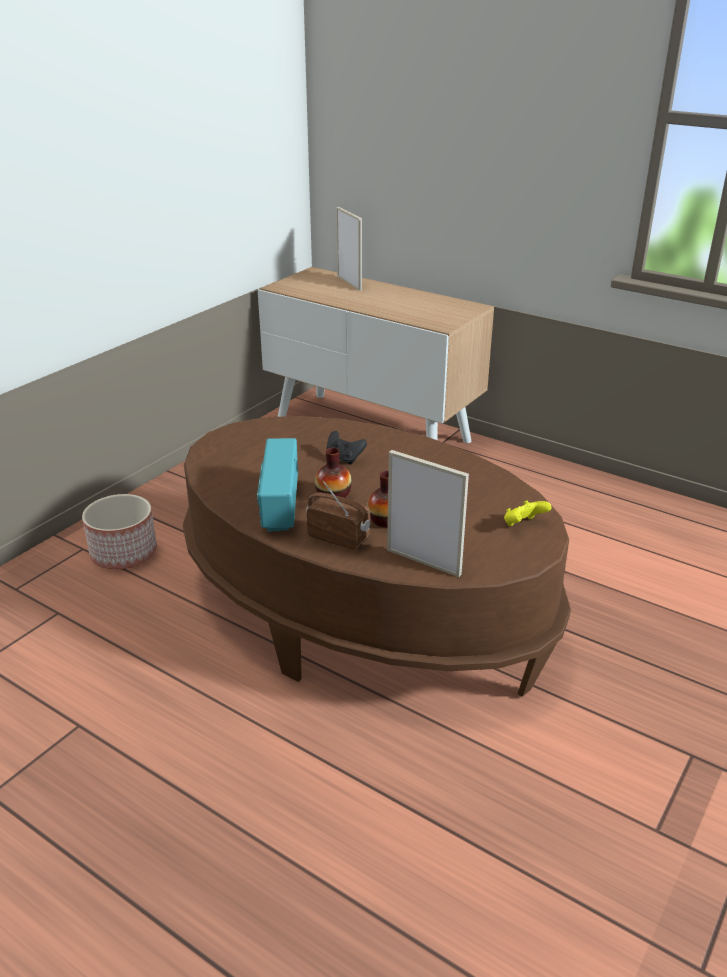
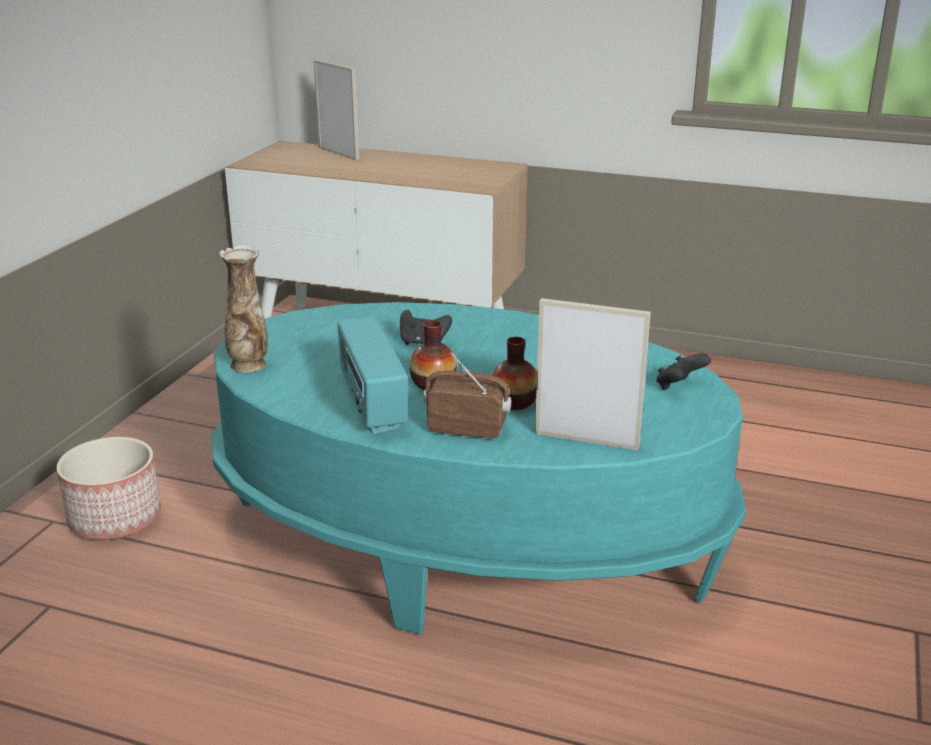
camera: 15 degrees left, 5 degrees down
(209, 460) = (249, 364): none -> vase
(363, 611) = (465, 539): brown coffee table -> turquoise coffee table
(523, 525) = (679, 387): yellow game controller -> black game controller

